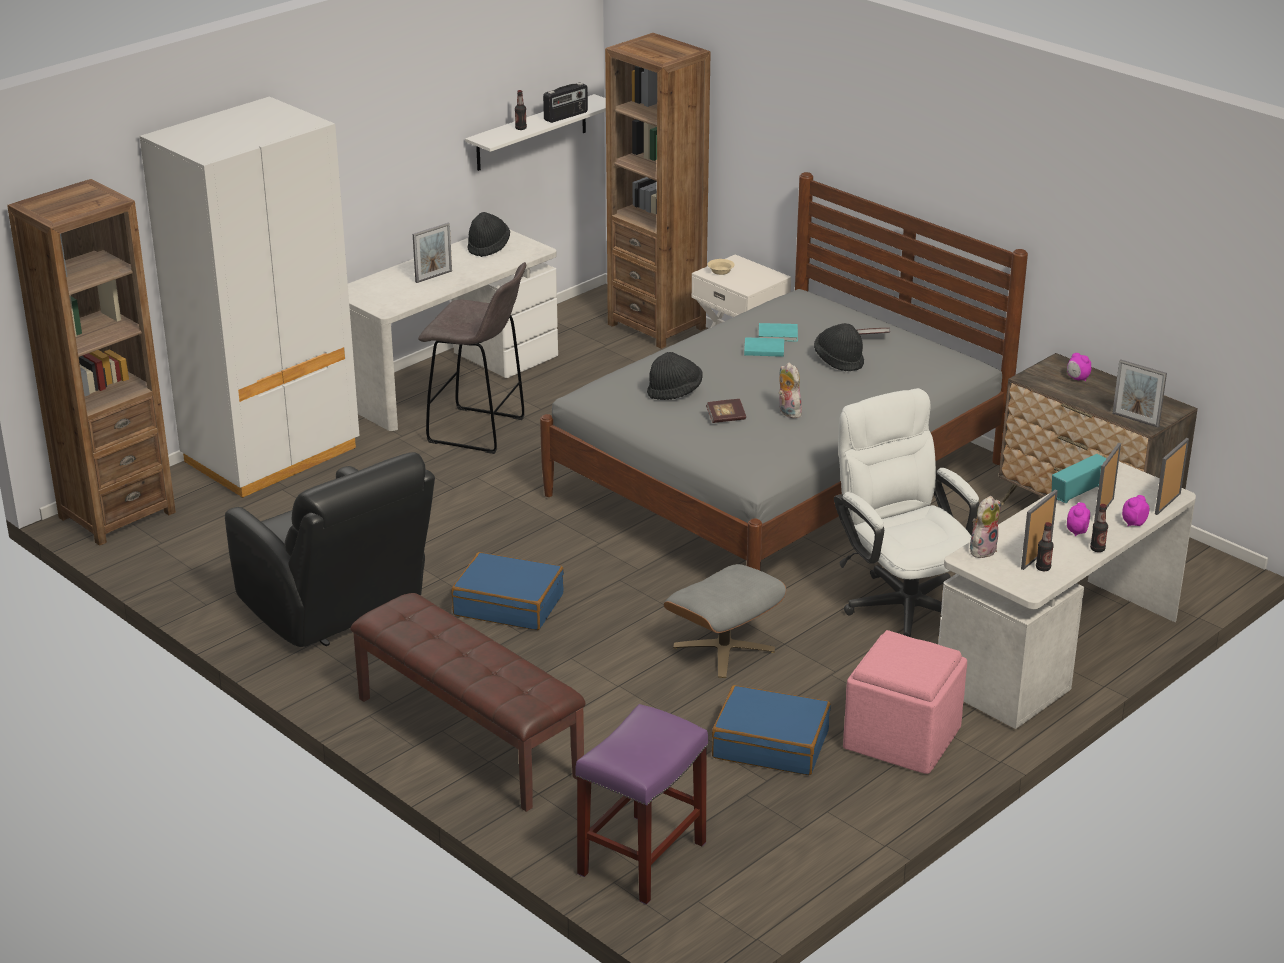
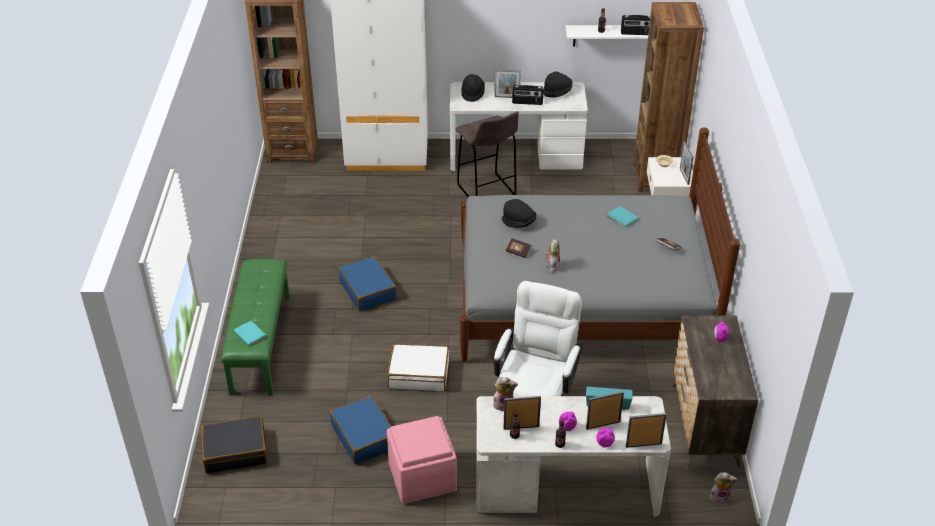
camera: 45 degrees right, 10 degrees up
(337, 612) = (301, 250): black armchair -> none
(467, 737) = (260, 344): brown bench -> green bench
(470, 272) = (527, 102): none -> radio
(642, 859) = (235, 451): purple stool -> black suitcase
(724, 648) = (419, 374): grey ottoman -> white suitcase
(763, 348) = (600, 222): turquoise book -> turquoise book (250, 333)
(839, 360) = (627, 251): black hat -> black hat (472, 94)
(1135, 420) = (708, 384): picture frame -> picture frame (684, 176)
(1199, 569) = (719, 497): none -> plush toy

